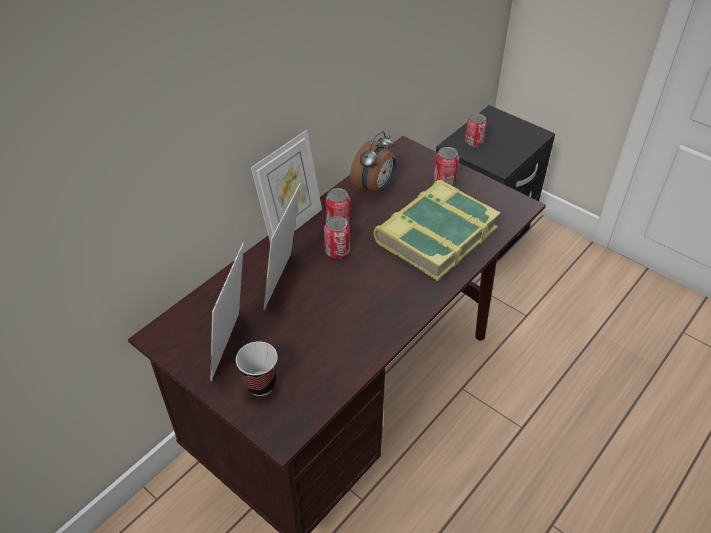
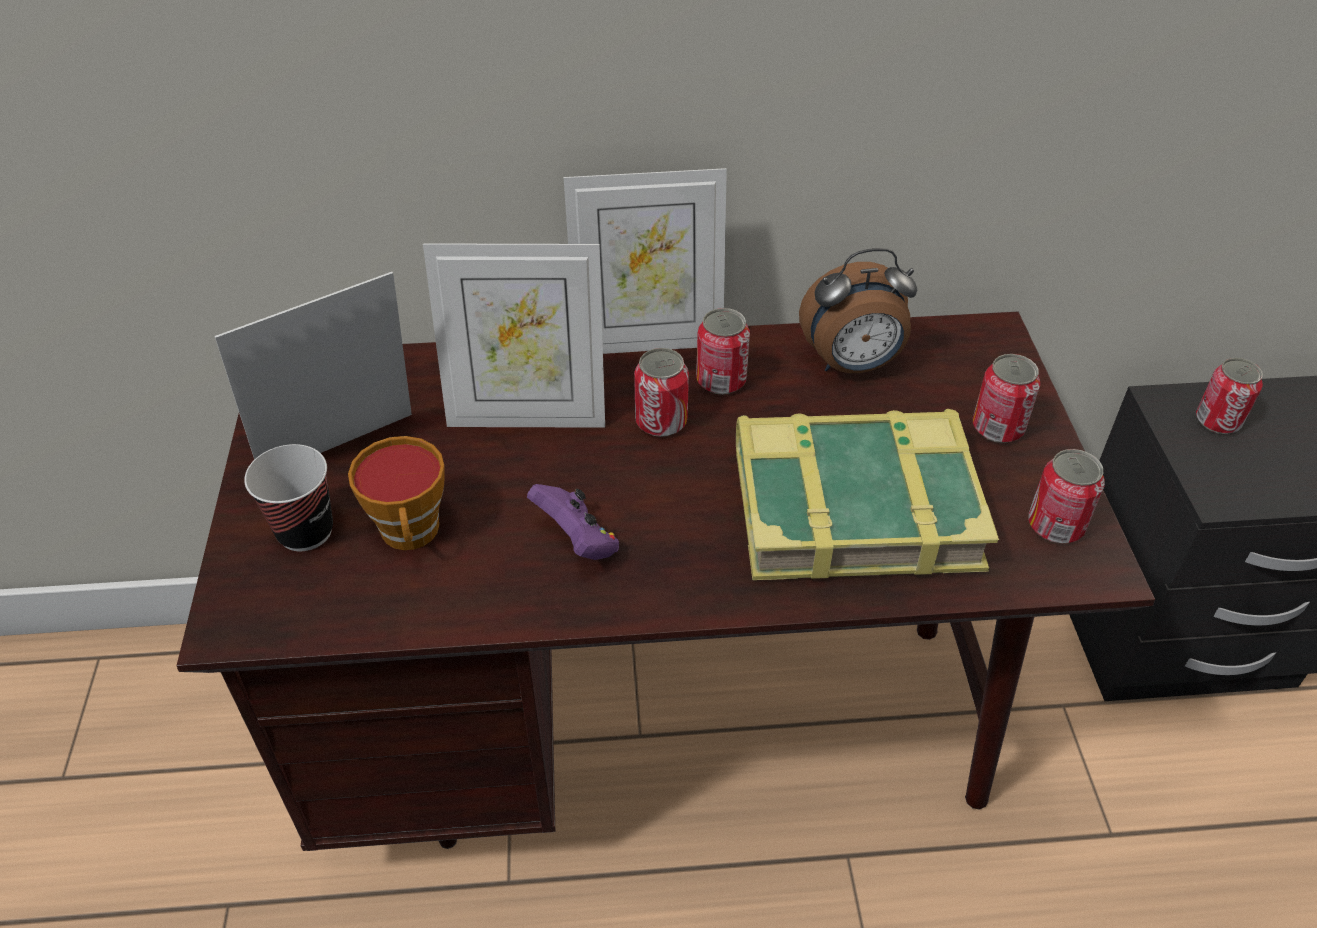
camera: 45 degrees right, 0 degrees up
(285, 282) = (527, 415): picture frame -> picture frame turned 150 degrees counterclockwise
(303, 353) = (412, 533): none -> cup
(365, 311) = (577, 541): none -> purple game controller
(497, 200) = (1055, 525): none -> can

